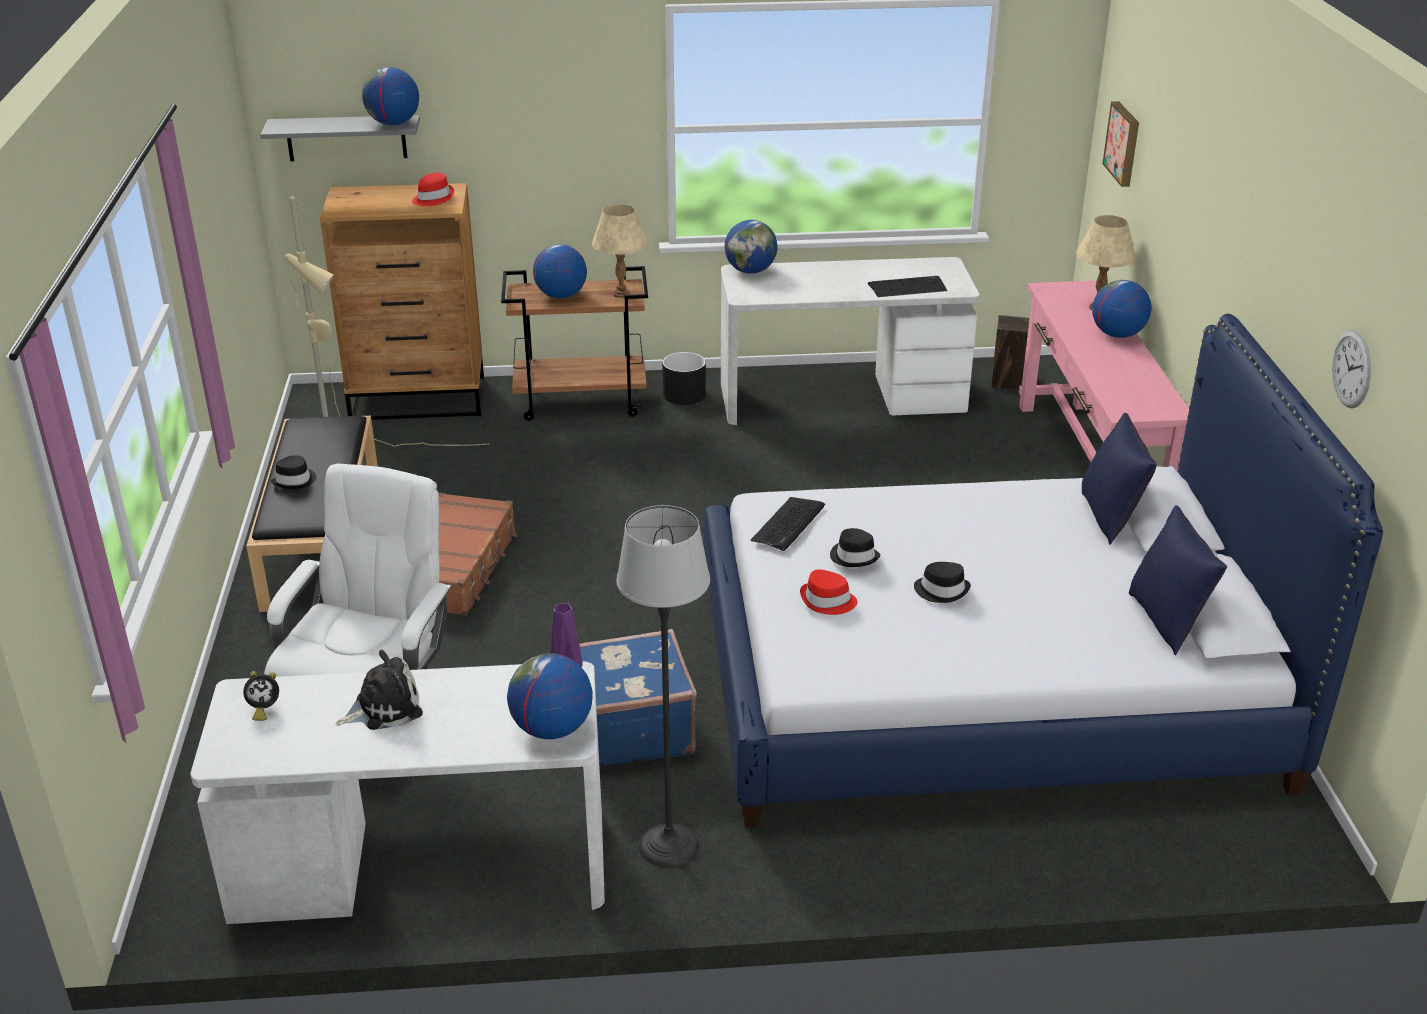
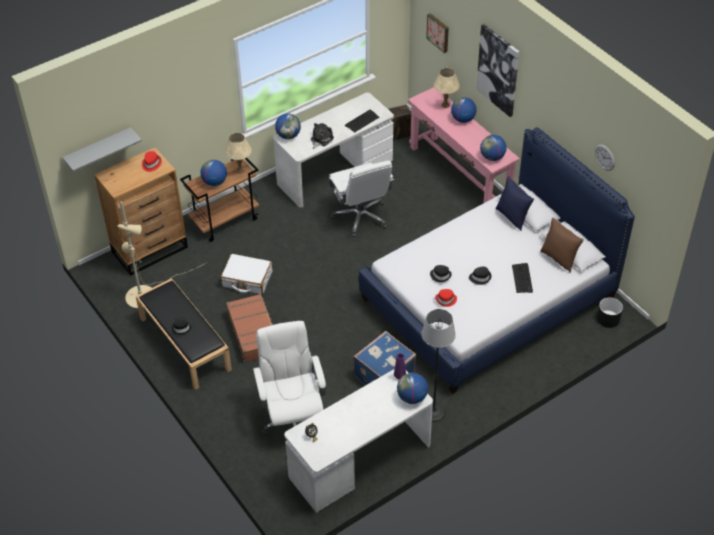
camera: 30 degrees left, 15 degrees up
(384, 707) = (350, 416): plush toy -> plush toy (321, 139)
(393, 123) = (126, 138): globe -> globe (492, 157)
(530, 489) = (247, 279): none -> white suitcase
(684, 394) = (266, 197): black planter -> black planter (608, 319)
(788, 524) = (406, 270): keyboard -> keyboard (522, 278)
(830, 470) = (361, 217): none -> white office chair
(1167, 621) = (559, 258): blue pillow -> brown pillow
(1197, 193) = (498, 70): none -> picture

